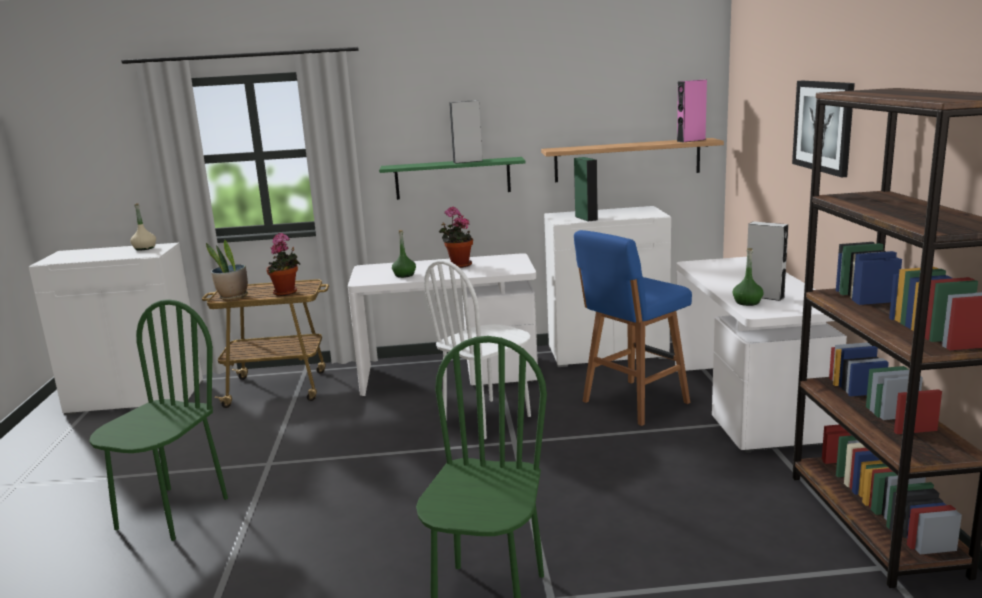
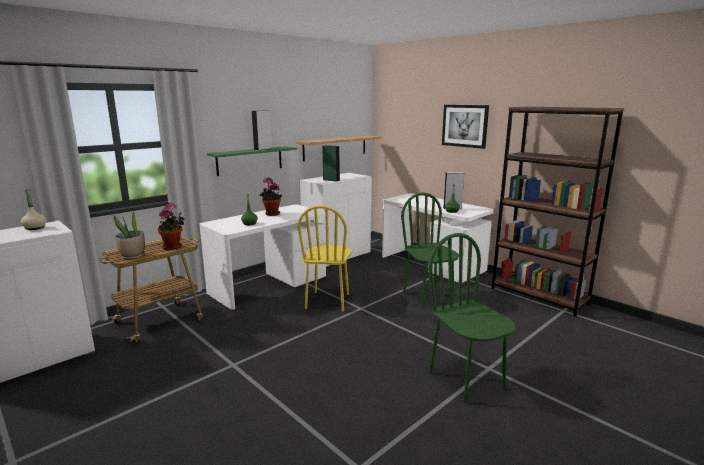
camera: 40 degrees left, 0 degrees up
(172, 513) = (212, 418): green chair -> green chair (428, 298)
(487, 418) = (328, 301): white chair -> yellow chair
(633, 403) = (386, 276): blue stool -> none
(691, 140) = (365, 136): pink speaker -> none

